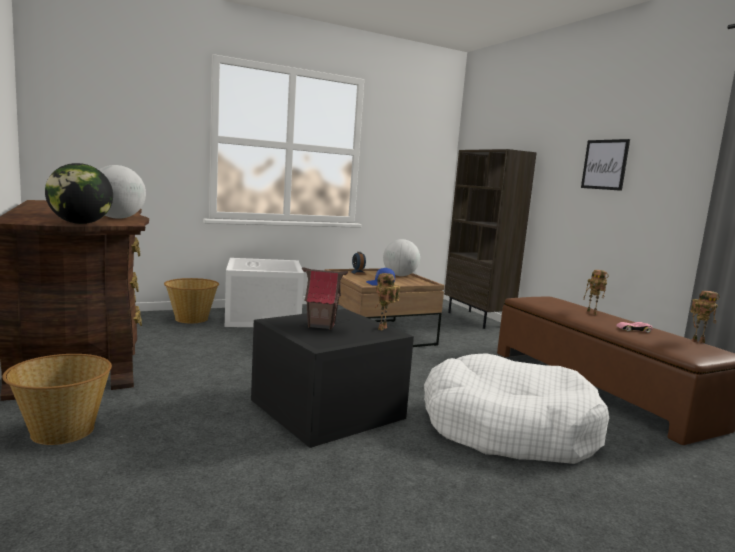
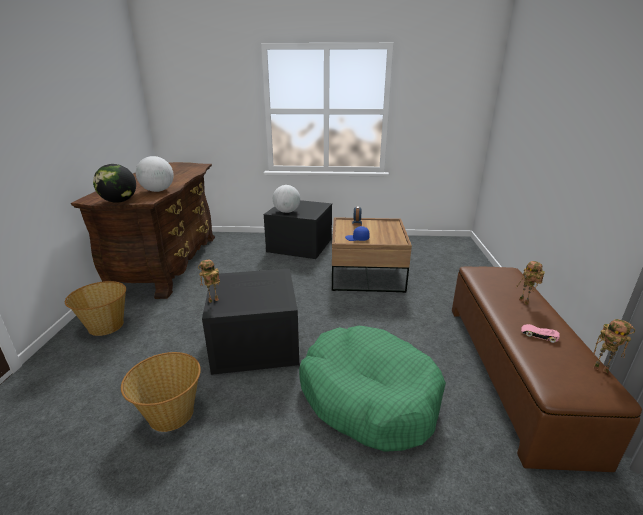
camera: 30 degrees right, 15 degrees up
(191, 319) = (252, 242): basket -> basket (170, 414)
(264, 317) = (300, 245): white storage box -> black storage box
(321, 325) = (247, 286): toy house -> none
(383, 329) = (285, 297): toy robot -> toy robot (213, 301)
(400, 275) = (390, 228): globe -> globe (287, 212)
(477, 319) = (477, 266): brown bookcase -> none
(508, 428) = (368, 396): white dog bed -> green dog bed
(604, 164) = (593, 138): picture -> none

